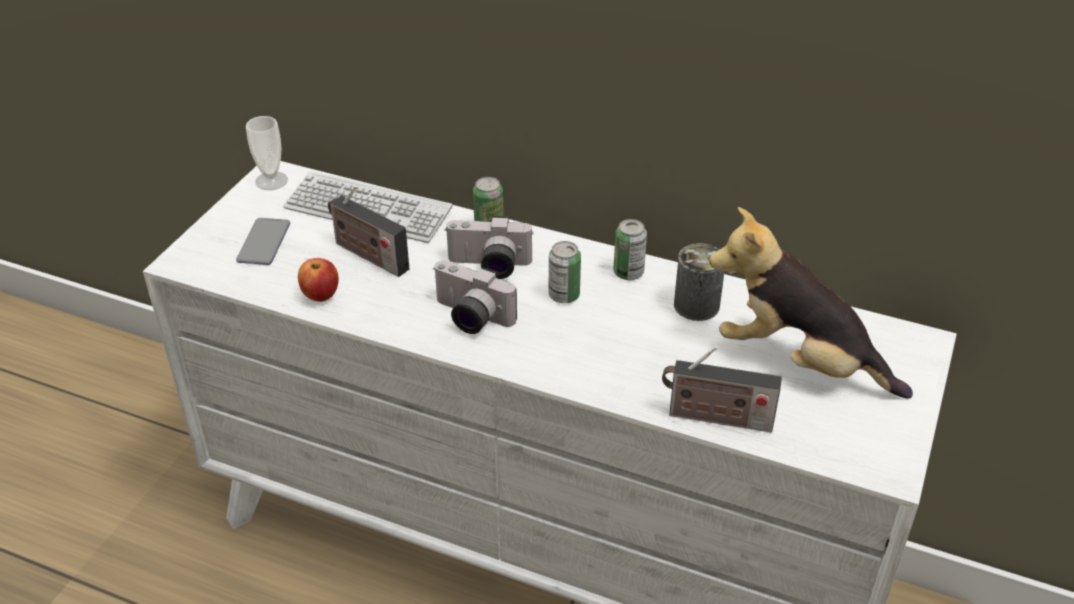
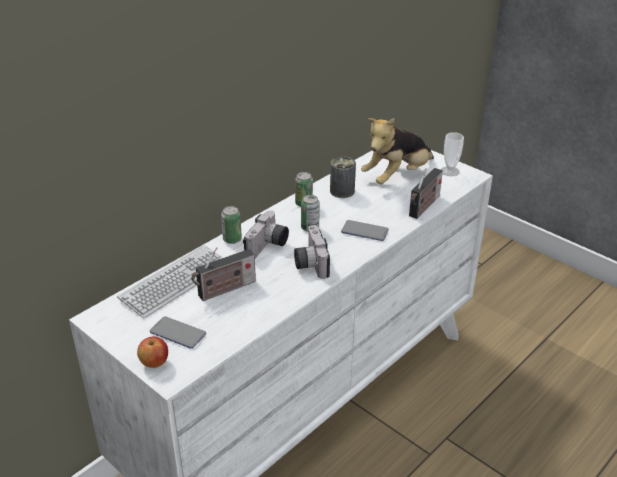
camera: 70 degrees left, 5 degrees down
(271, 181) = (104, 320): cup -> cup (450, 171)
(321, 295) = (252, 316): apple -> apple (154, 362)
(469, 318) = (309, 263): camera -> camera turned 120 degrees clockwise
(589, 358) = (364, 231): none -> phone

